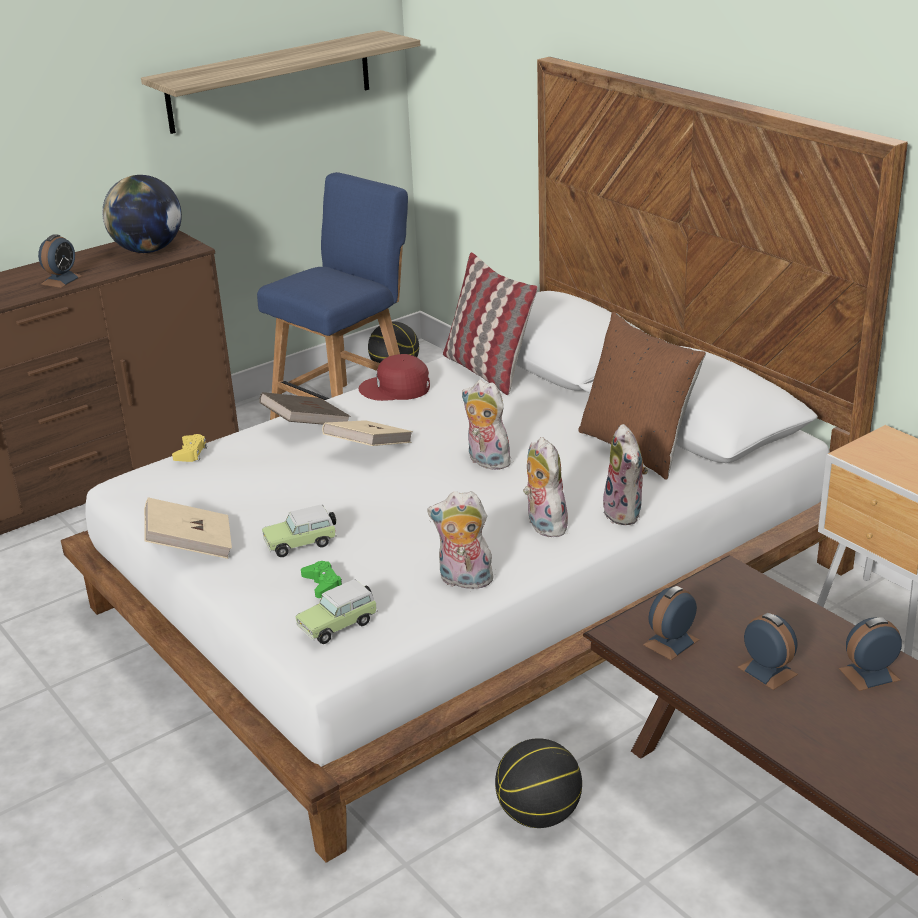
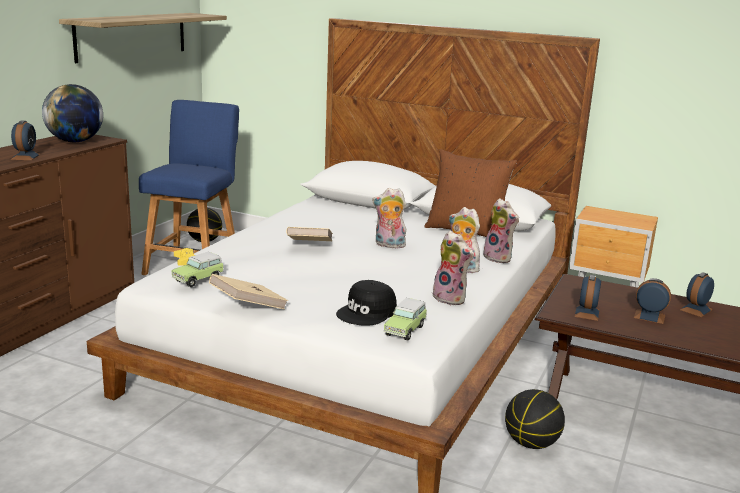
camera: 30 degrees left, 10 degrees down
(303, 543) = (325, 295): toy car -> toy car (199, 279)
(306, 426) = (251, 241): brown book -> none
(323, 584) = (367, 312): green game controller -> black cap
(395, 388) = (286, 219): red cap -> none
(464, 581) = (451, 299): plush toy -> plush toy turned 120 degrees counterclockwise
(487, 371) = (333, 207): pillow -> none

